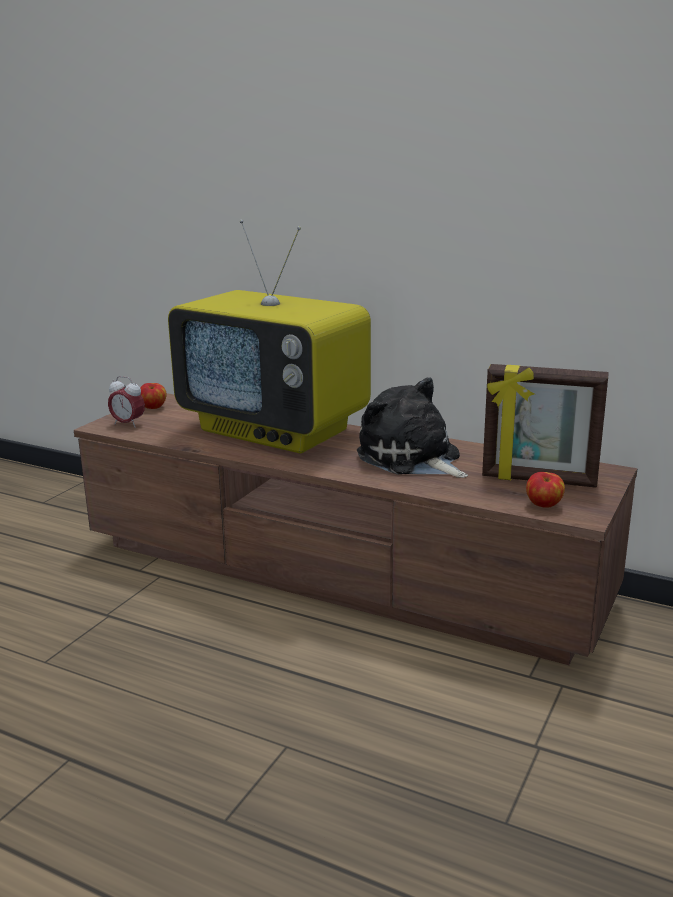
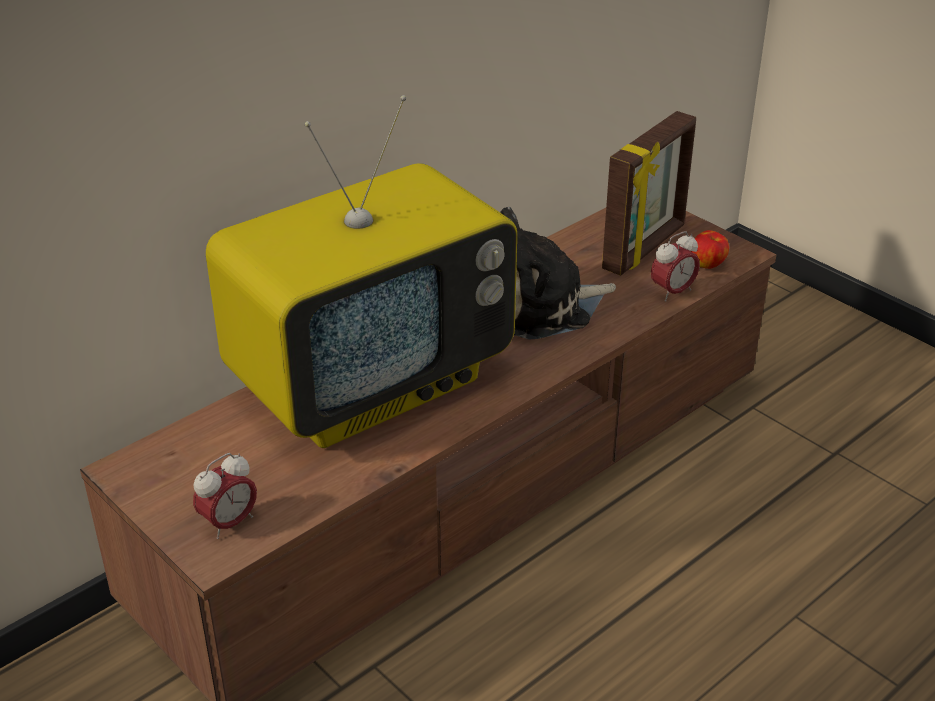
camera: 70 degrees left, 15 degrees up
(153, 408) = (167, 486): apple -> none
(482, 497) = (672, 292): none -> alarm clock

